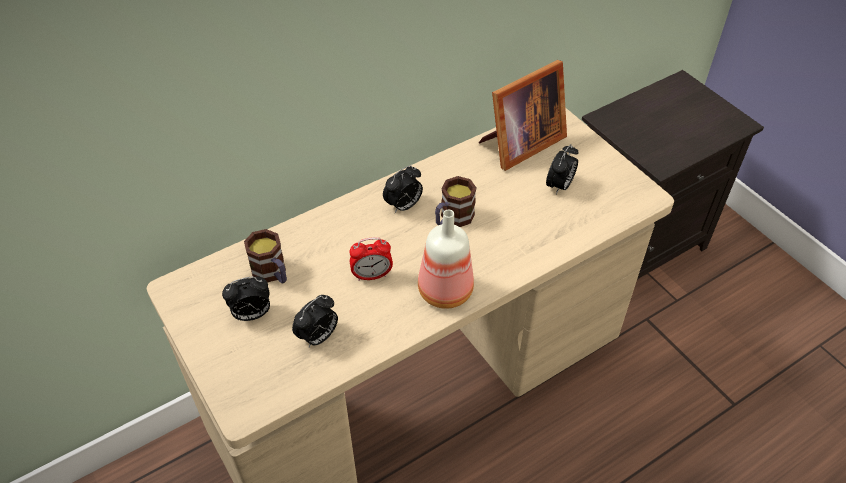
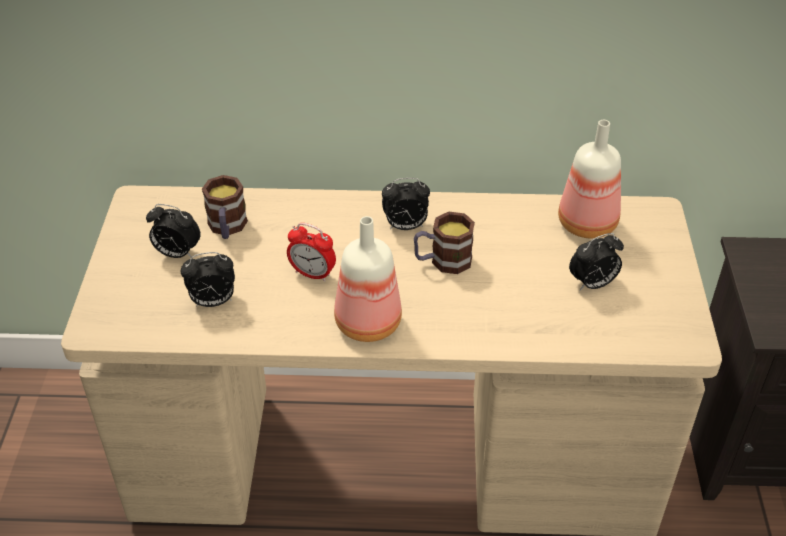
camera: 35 degrees right, 5 degrees down
(519, 144) = (588, 223): picture frame -> bottle

